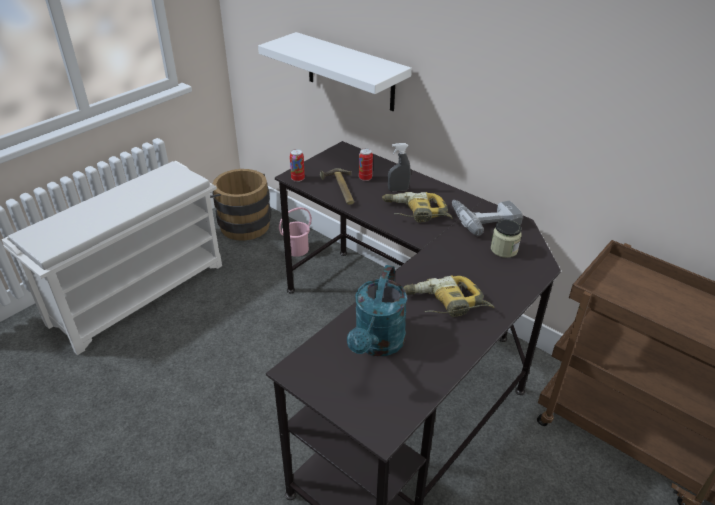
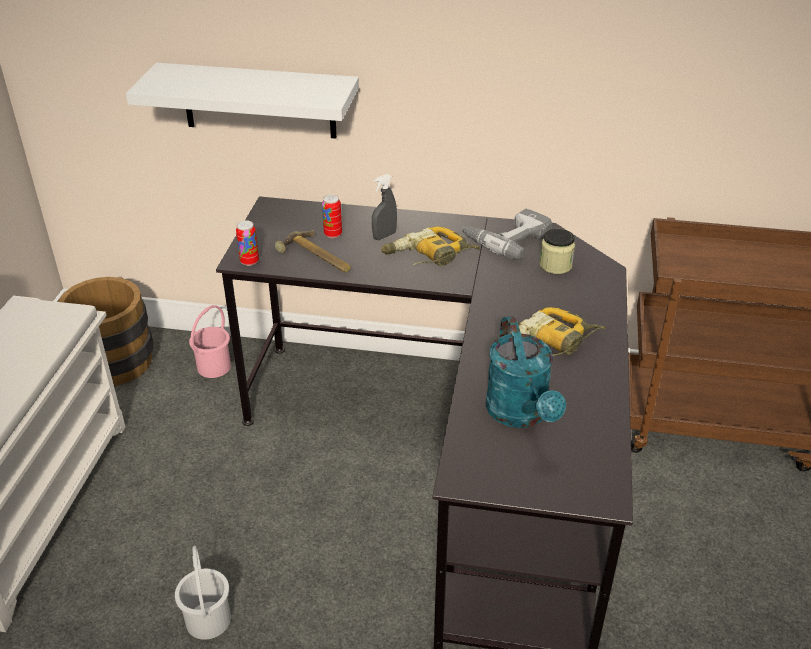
camera: 30 degrees left, 0 degrees up
(176, 400) = (207, 620): none -> white bucket

